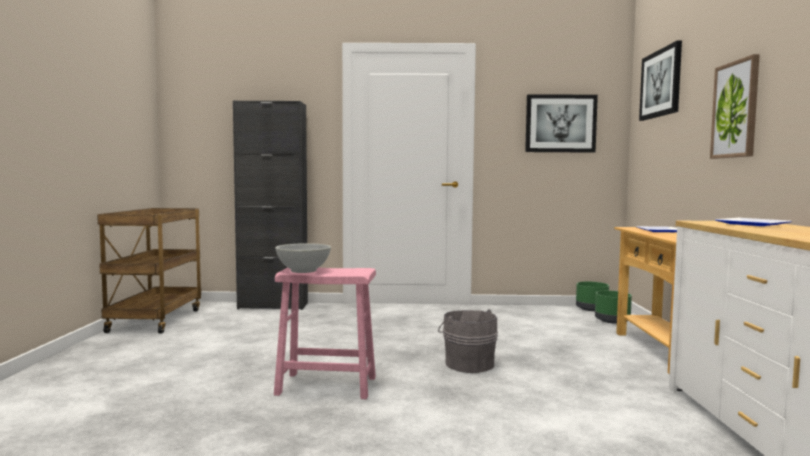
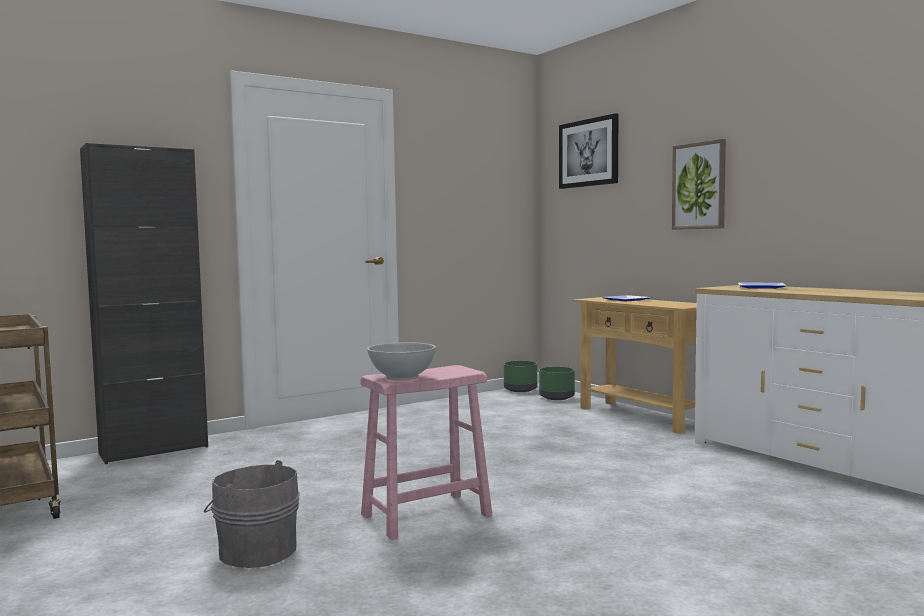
camera: 35 degrees left, 0 degrees up
(468, 364) = (515, 461): grey bucket -> grey bucket (255, 551)
(560, 123) = (479, 189): picture -> none

